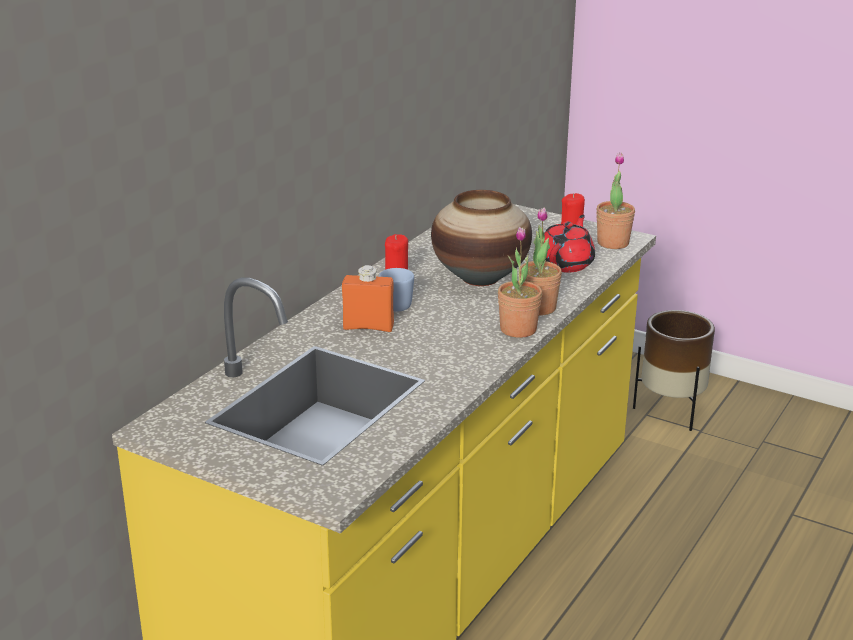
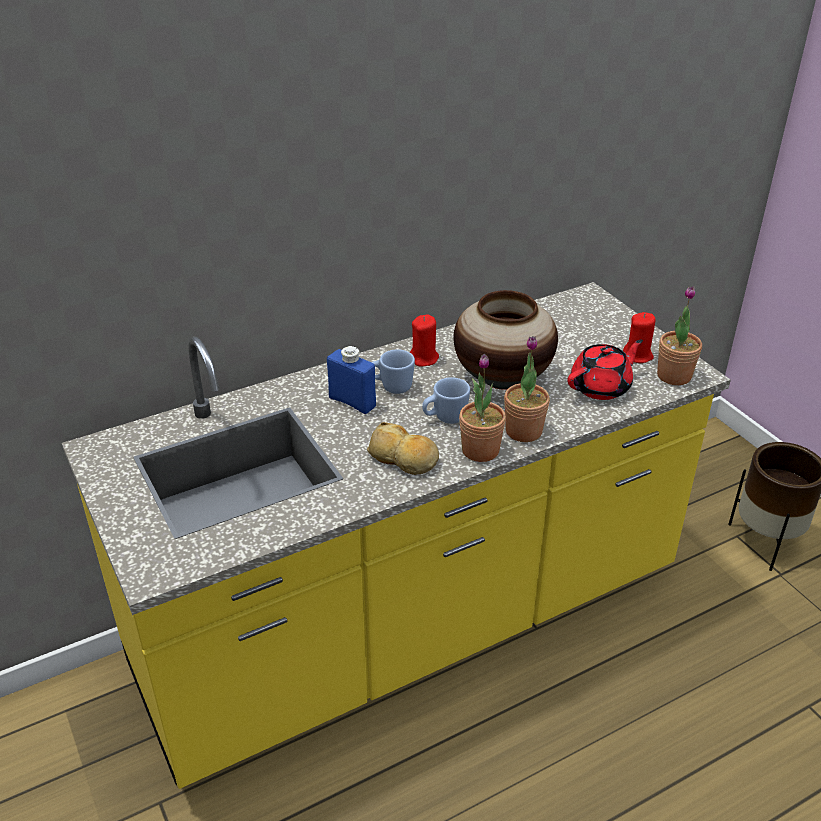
camera: 30 degrees right, 10 degrees up
(368, 327) = (352, 402): orange bottle -> blue bottle
(461, 352) = (403, 459): none -> bread
(463, 316) = (445, 418): none -> blue mug

